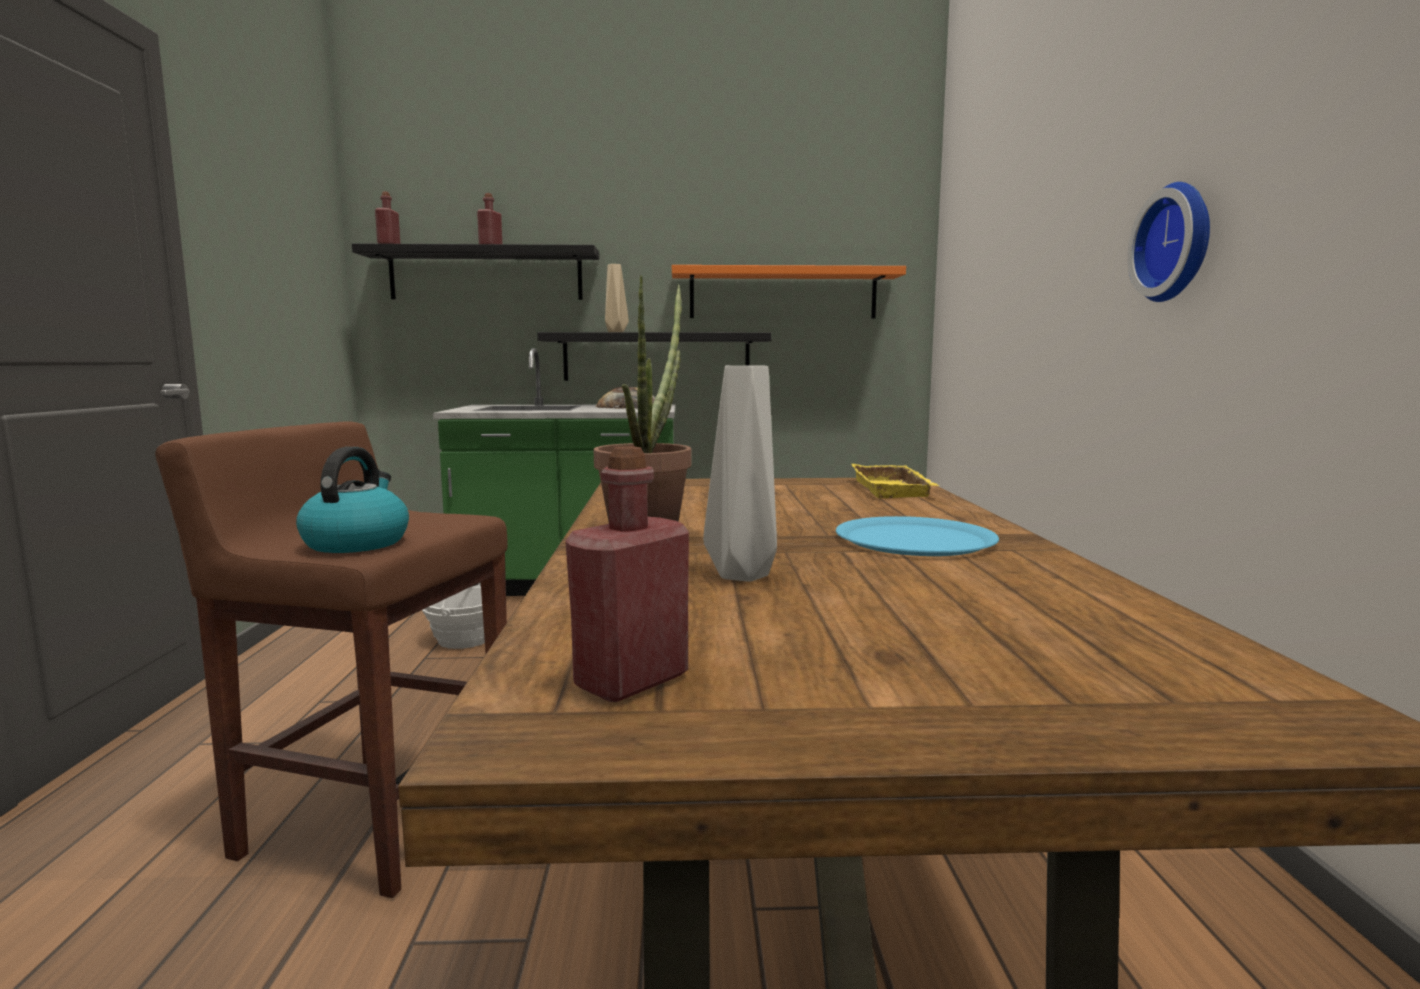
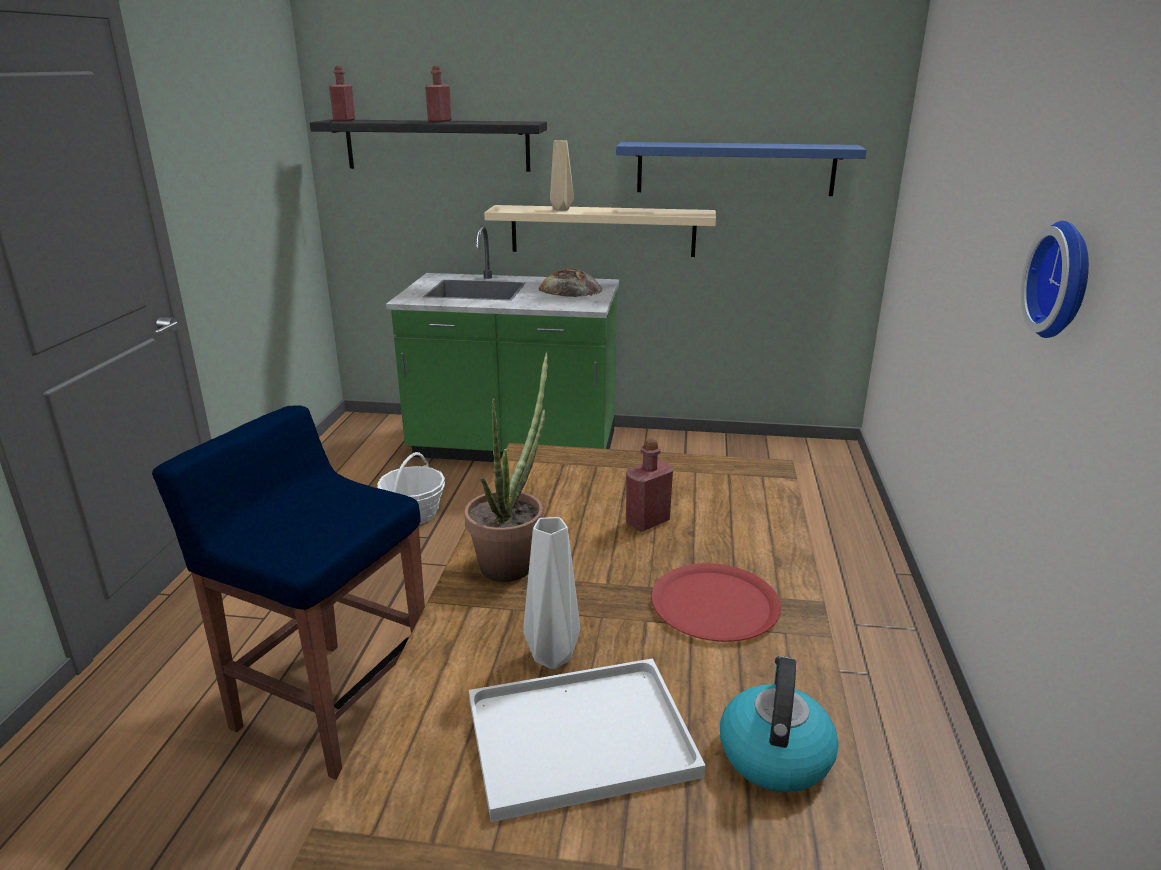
camera: 10 degrees right, 15 degrees up
(356, 543) = (298, 545): kettle -> kettle (774, 753)
(376, 818) = (330, 704): brown stool -> blue stool
(631, 680) = (425, 805): red bottle -> red bottle (647, 522)
(656, 357) = (602, 230): black shelf -> beige shelf
(783, 294) = (735, 168): orange shelf -> blue shelf
(828, 617) = (584, 734): none -> white tray
(895, 490) = (753, 491): yellow tray -> none
(915, 539) = (715, 604): blue plate -> red plate

